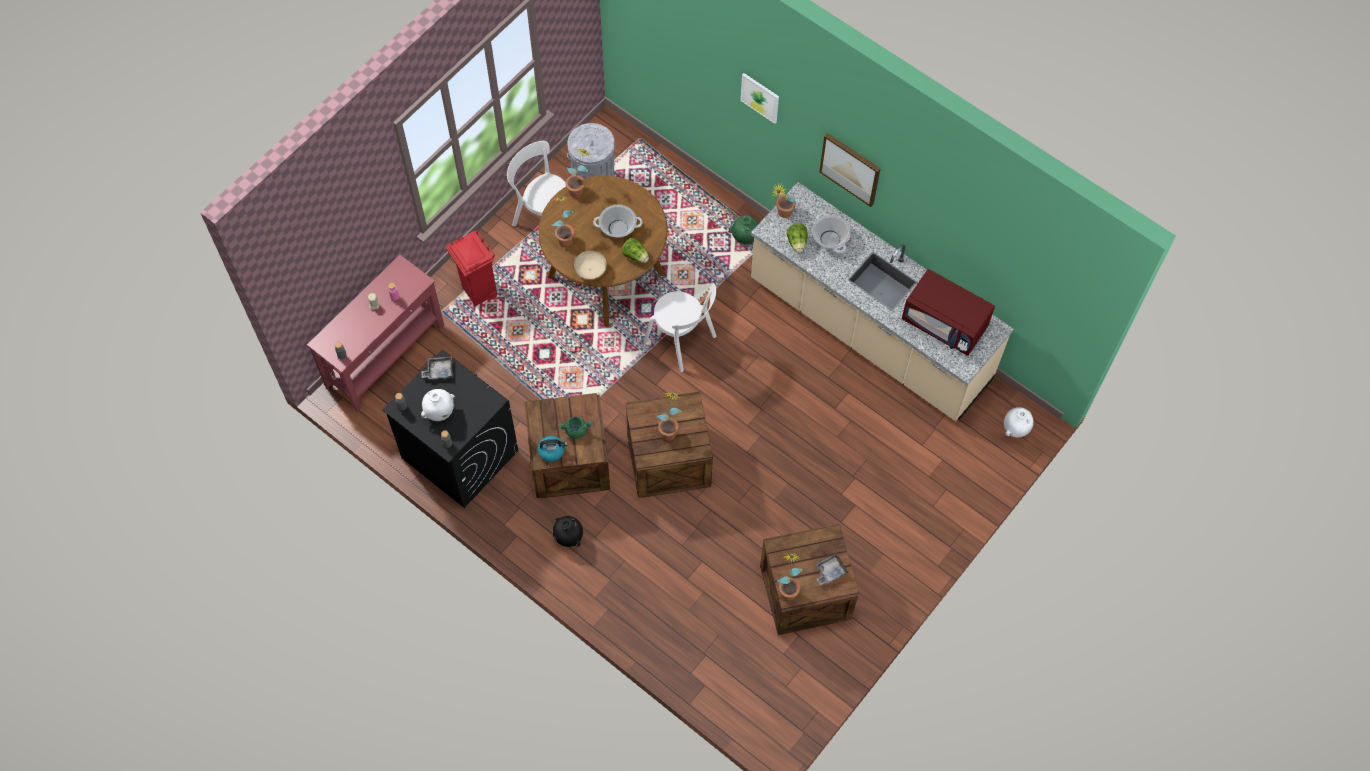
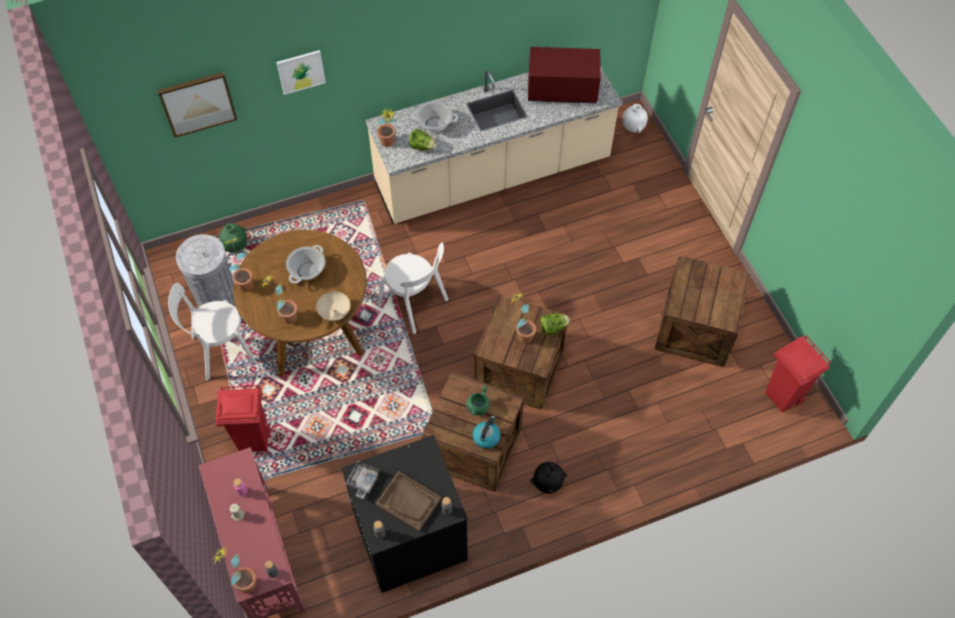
camera: 60 degrees left, 5 degrees down
(439, 412) = (409, 502): white vase -> brown tray
(635, 256) = (345, 271): lettuce -> lettuce (553, 328)
(682, 341) = (415, 304): white chair -> white chair turned 60 degrees clockwise
(745, 237) = (351, 213): green vase -> green vase (236, 246)
(776, 702) = (783, 397): none -> red trash can
(788, 588) = (719, 318): potted plant -> potted plant (243, 581)
(830, 571) = (719, 282): grey tray -> none
(850, 168) = (409, 53): picture -> picture (198, 103)
(945, 323) = (561, 90): red microwave -> red microwave turned 150 degrees counterclockwise

